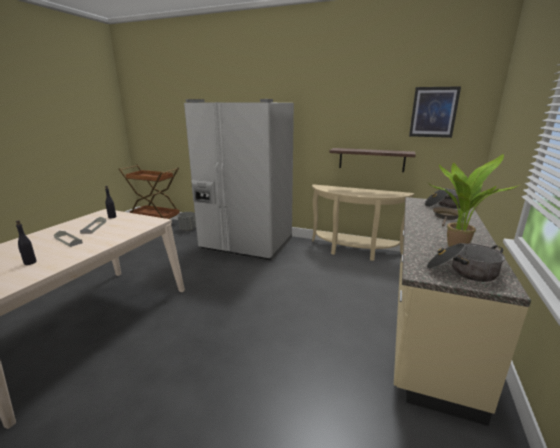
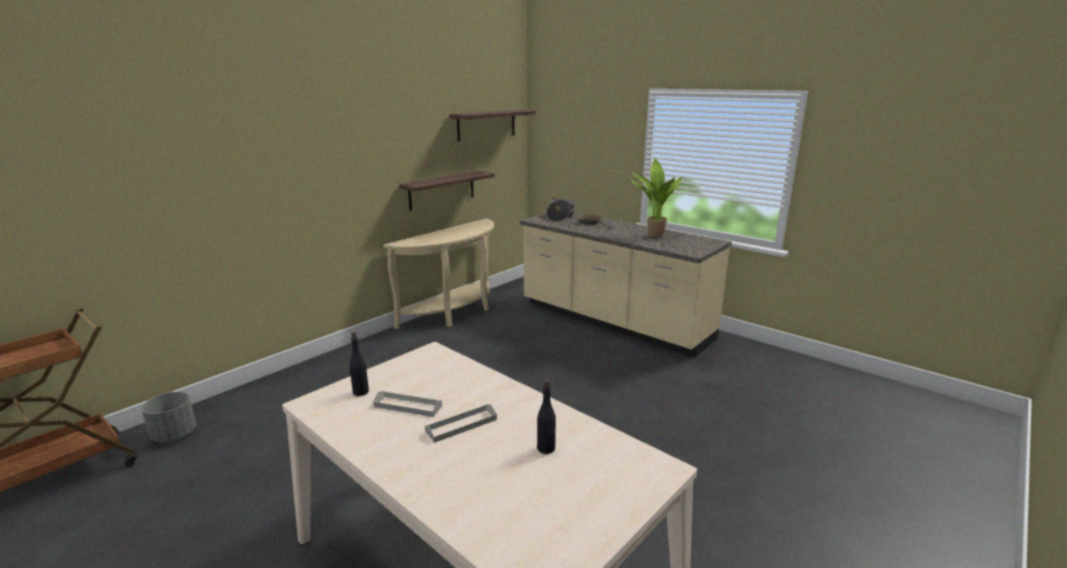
camera: 70 degrees left, 0 degrees up
(247, 244) = (343, 378): white fridge -> none
(433, 112) = (486, 124): picture -> shelf
(462, 271) = (693, 244): cooking pot -> none

